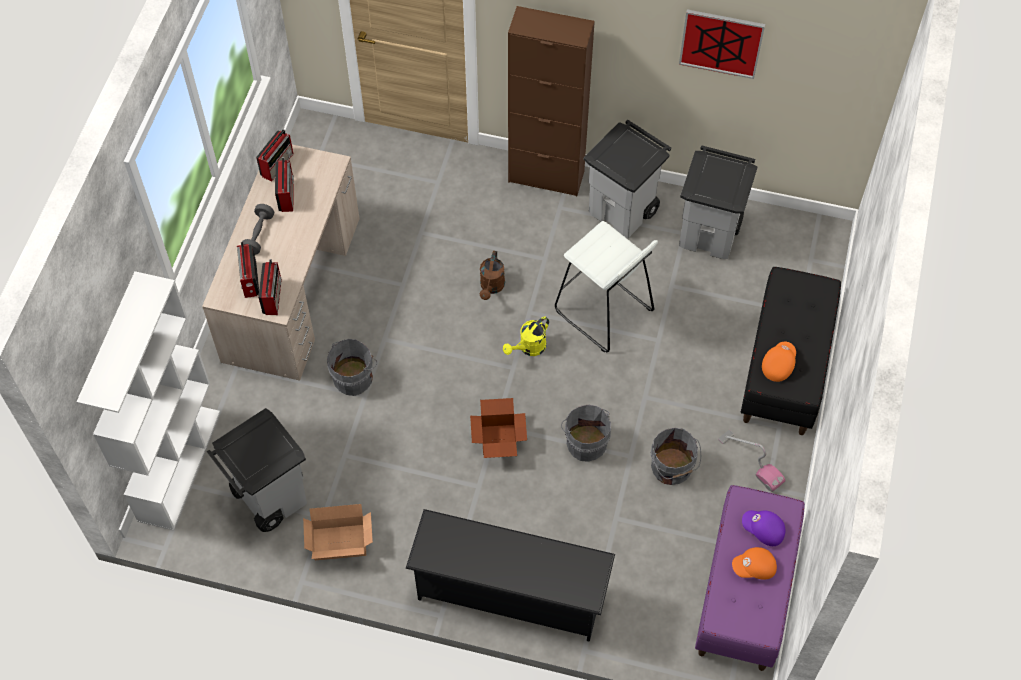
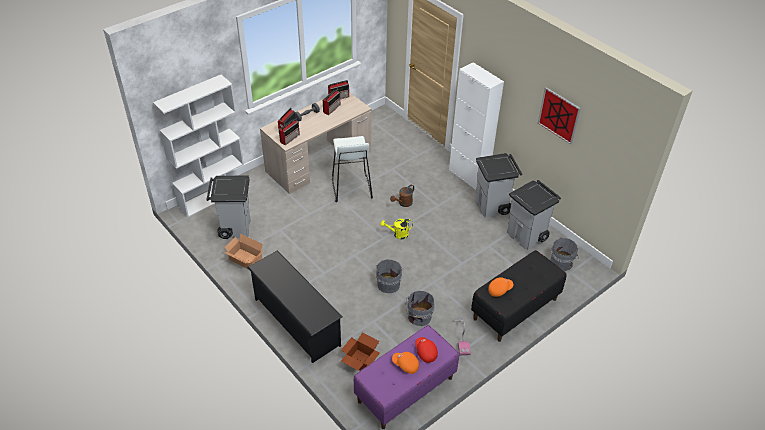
camera: 35 degrees right, 15 degrees down
(354, 377) = (312, 204): grey bucket -> grey bucket (562, 262)
(498, 440) = (349, 261): cardboard box -> cardboard box (359, 361)
(546, 176) = (468, 176): brown cabinet -> white cabinet
(603, 312) = (446, 239): white stool -> white stool (351, 188)
(763, 531) = (425, 352): purple cap -> red cap

